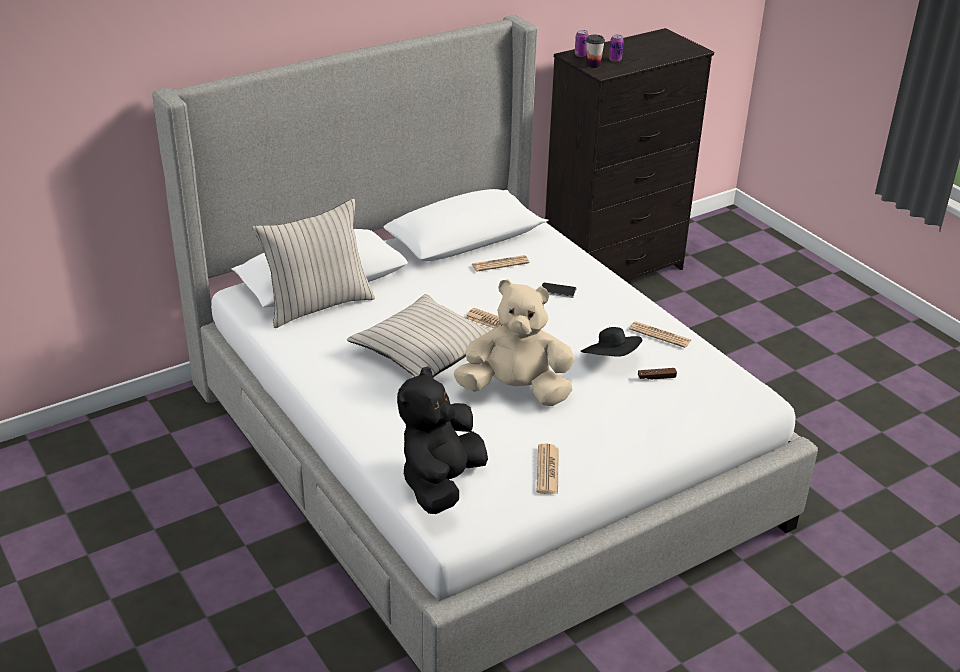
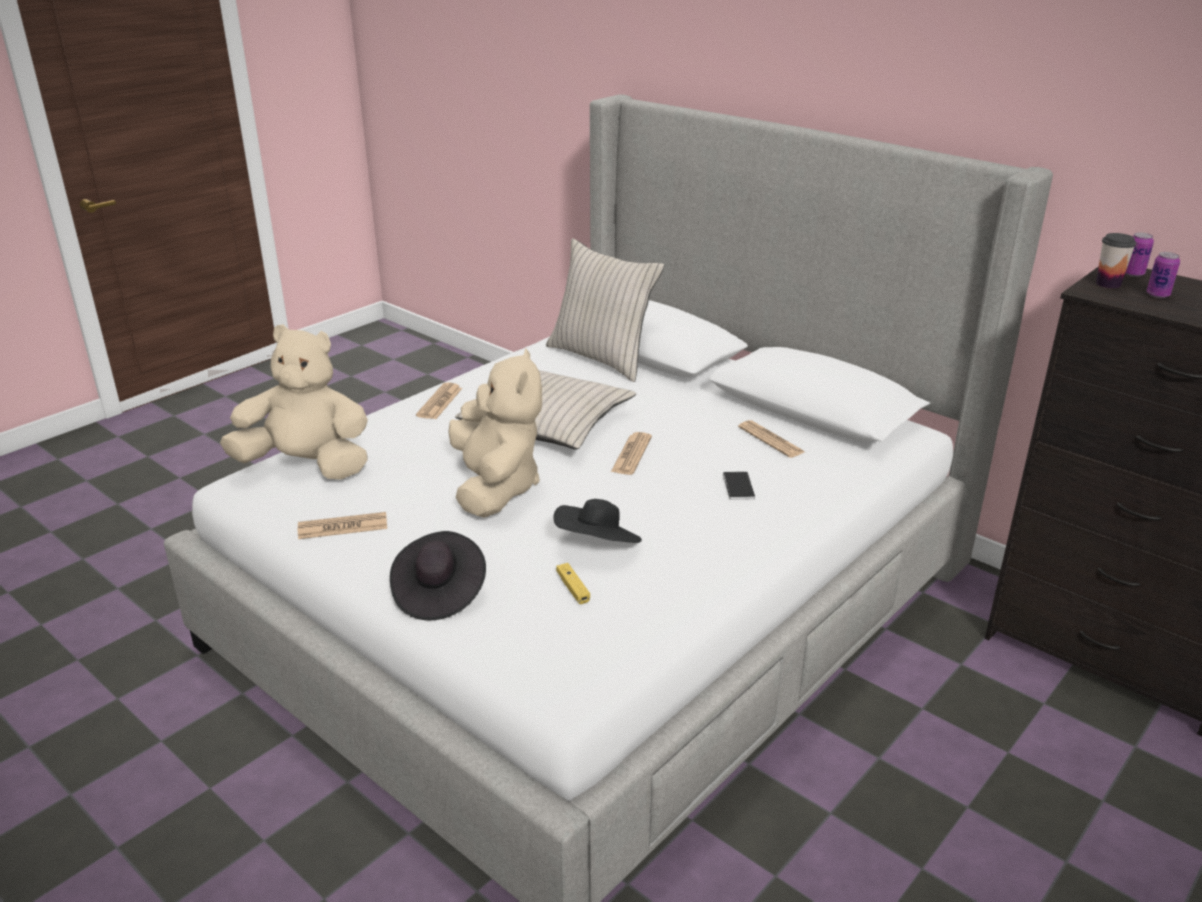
camera: 75 degrees right, 5 degrees down
(441, 483) = (307, 466): black plush toy -> beige plush toy
(649, 432) = (439, 593): none -> black hat
(656, 377) = (573, 588): brown game controller -> yellow game controller
(660, 335) = (683, 580): newspaper -> newspaper (439, 402)

